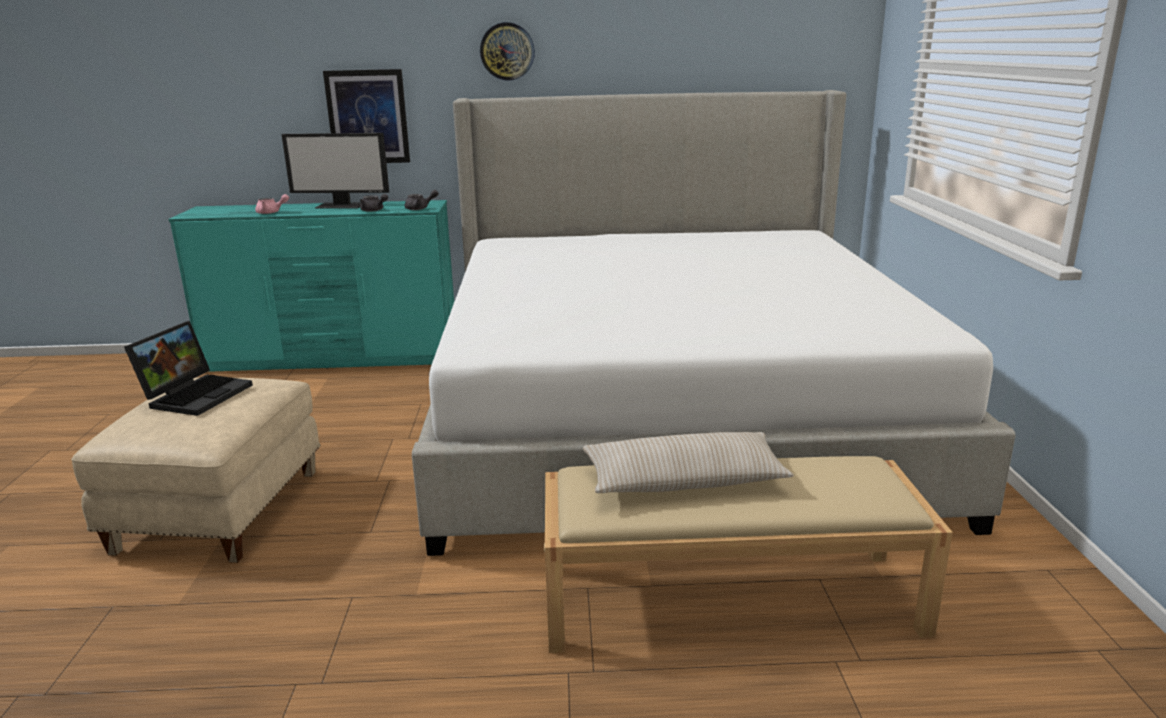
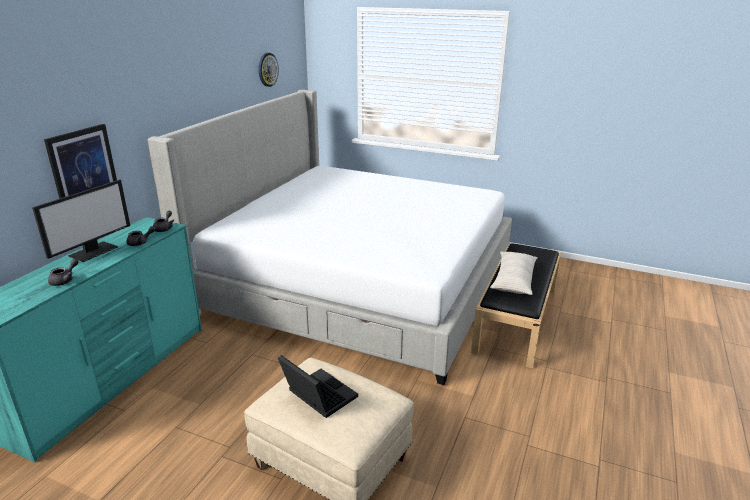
camera: 65 degrees left, 5 degrees up
(271, 212) = (65, 280): pink teapot -> grey teapot
(507, 51) = (165, 95): wall clock -> wall clock (267, 69)
(730, 598) = (516, 318): beige bench -> black bench

